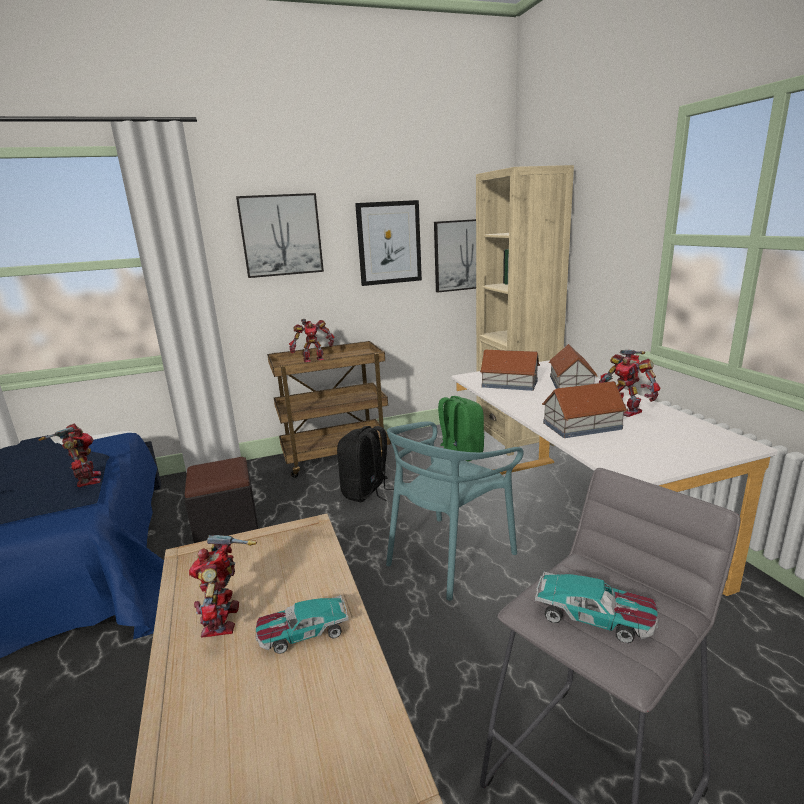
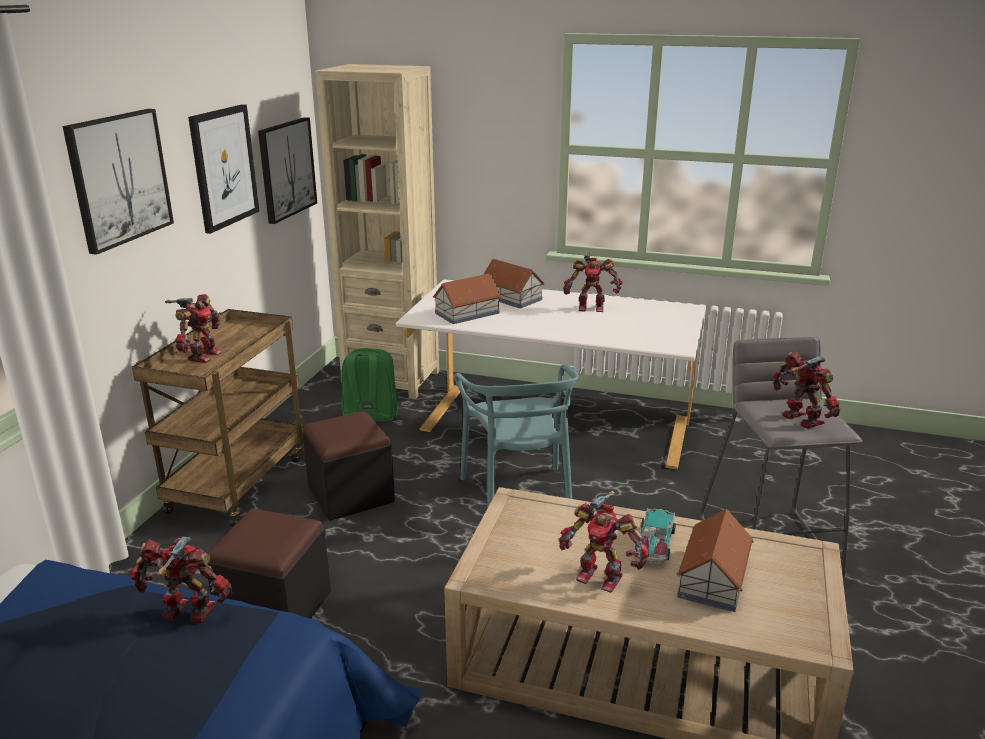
camera: 55 degrees left, 5 degrees up
(366, 492) = (351, 495): black backpack -> black ottoman
(581, 425) = (592, 329): toy house -> toy house (712, 578)
(594, 616) = (800, 420): toy car -> toy robot

